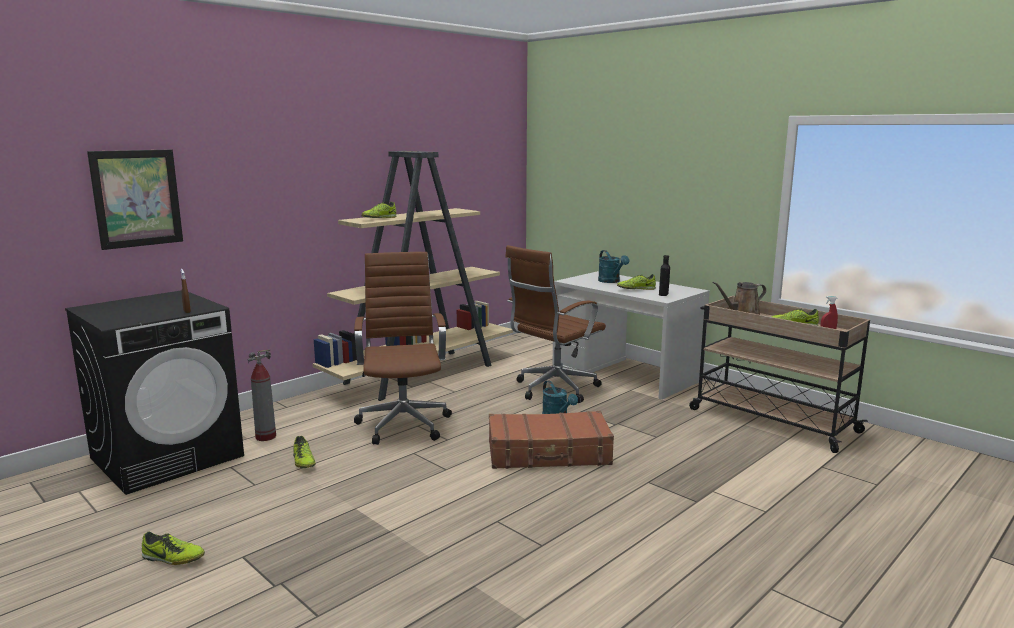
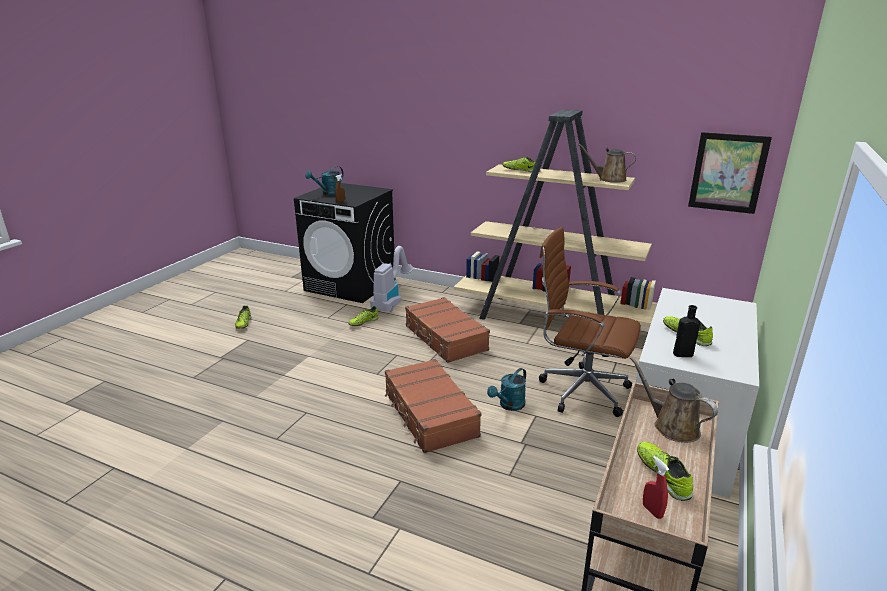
camera: 70 degrees right, 10 degrees up
(137, 198) = (375, 124): picture -> picture (728, 173)
(265, 437) = (391, 301): fire extinguisher -> vacuum cleaner
(404, 423) = (445, 338): brown office chair -> brown suitcase
(452, 211) = (609, 179): none -> brown watering can
(611, 281) = (707, 316): turquoise watering can -> turquoise watering can (328, 193)

